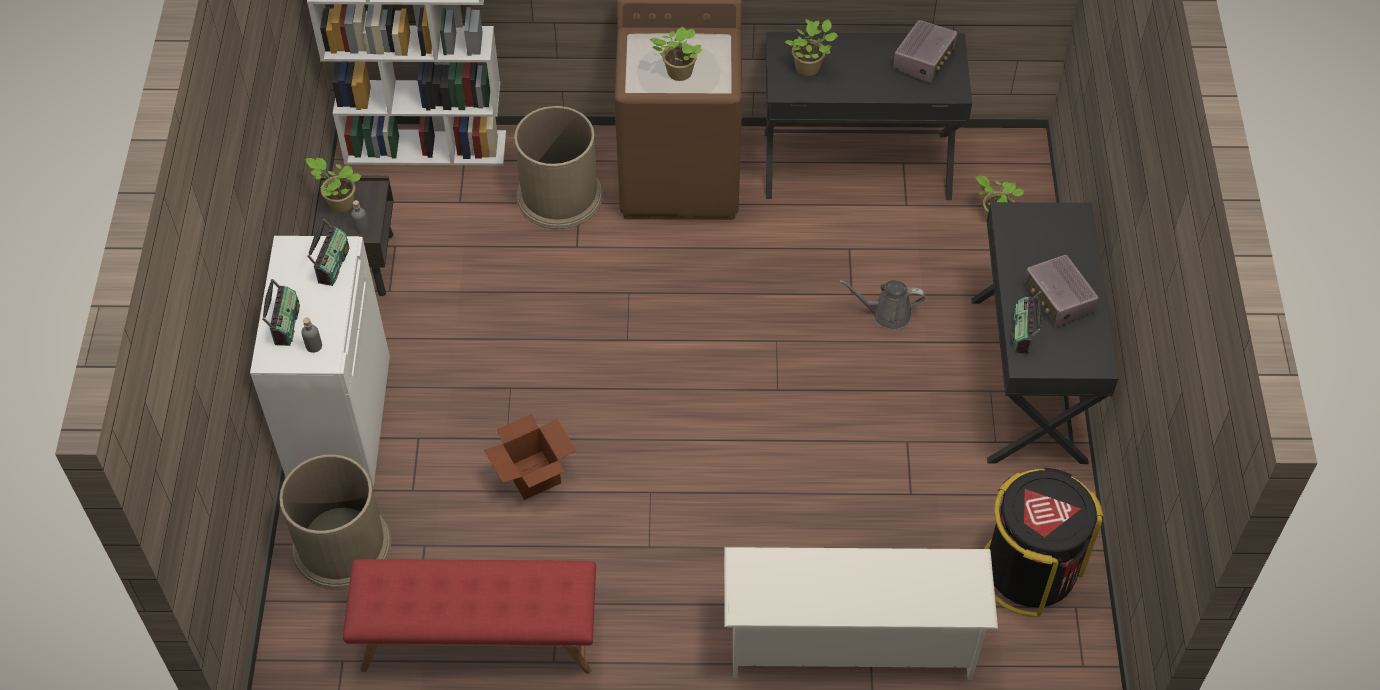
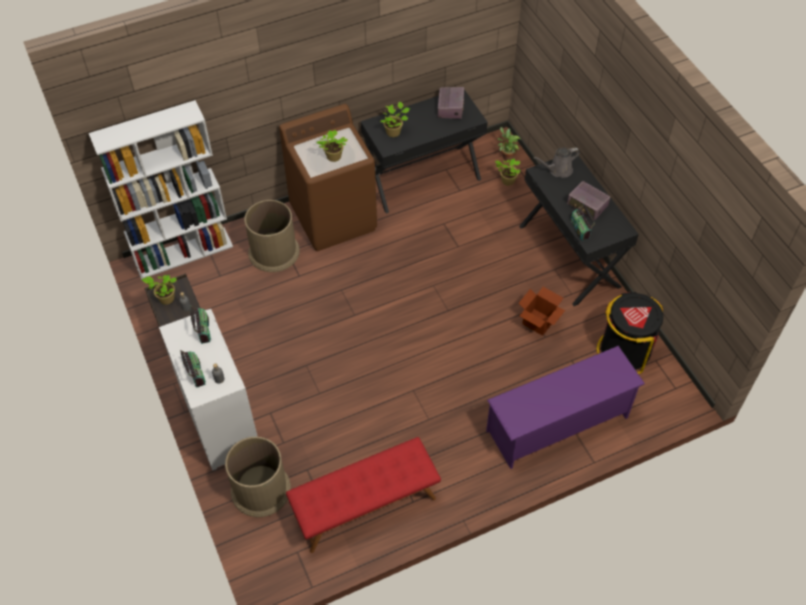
camera: 25 degrees left, 0 degrees up
(533, 475) = (345, 407): cardboard box -> cardboard box (538, 322)
(850, 641) = (558, 424): white shoe rack -> purple shoe rack
(887, 314) = (481, 250): grey watering can -> grey watering can (558, 170)
(1017, 176) = (506, 156): none -> potted plant

